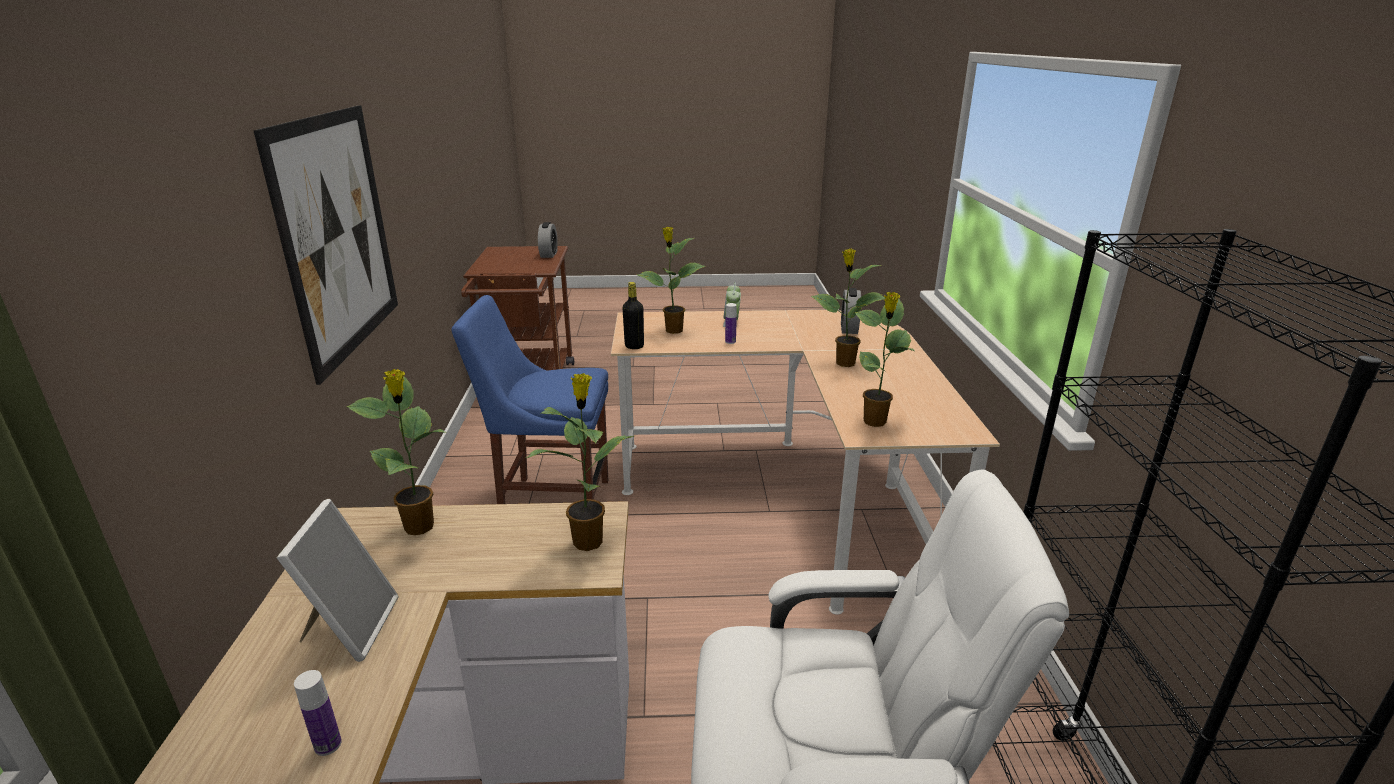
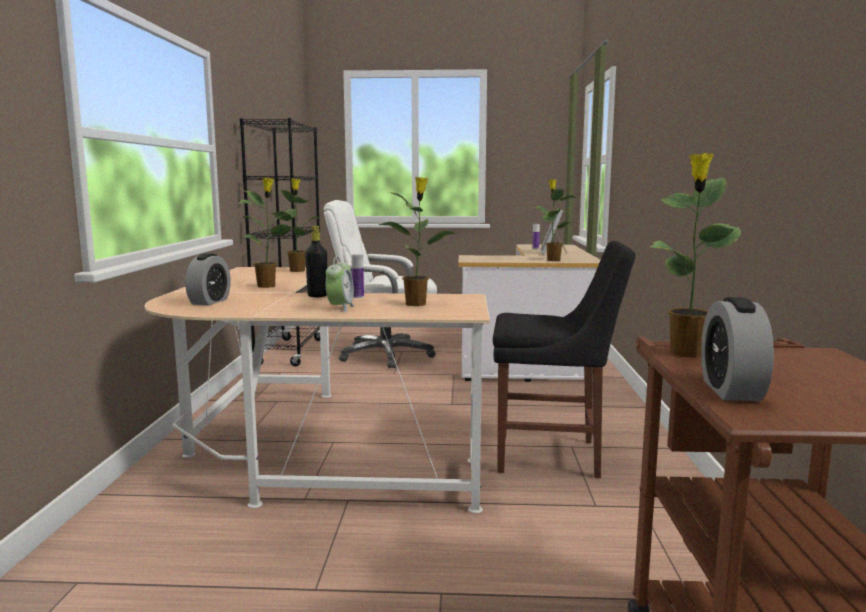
camera: 175 degrees left, 15 degrees down
(338, 235) = (691, 152): picture -> none
(550, 501) = (554, 456): blue chair -> black chair
(588, 540) = (474, 258): potted plant -> potted plant (686, 354)
(634, 346) = (461, 296): black bottle -> black bottle (317, 296)

